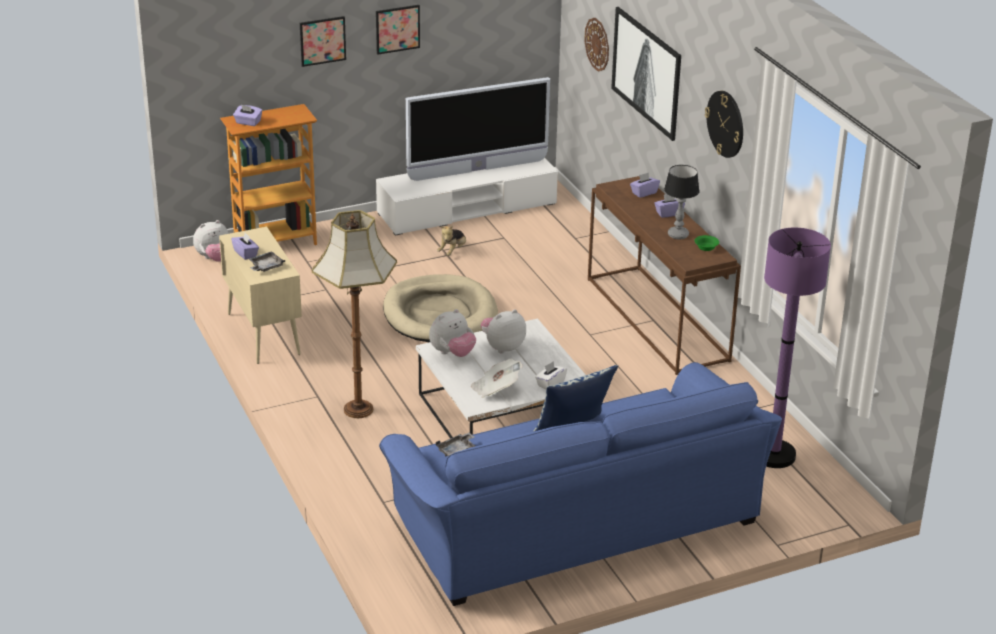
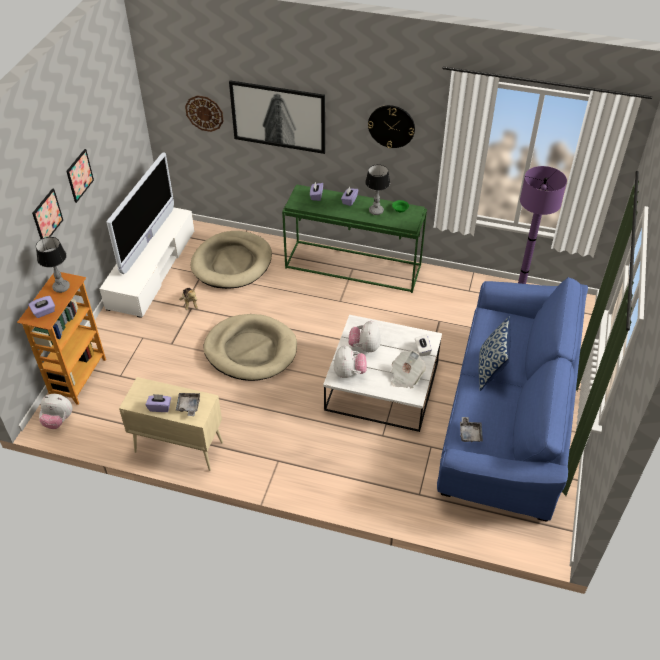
camera: 50 degrees left, 15 degrees up
(214, 258) = (58, 420): plush toy -> plush toy turned 90 degrees clockwise
(288, 116) = (61, 287): none -> table lamp
(359, 409) = (313, 448): floor lamp -> none
(546, 246) = (232, 263): none -> beige dog bed
(658, 319) = (354, 266): brown console table -> green console table

